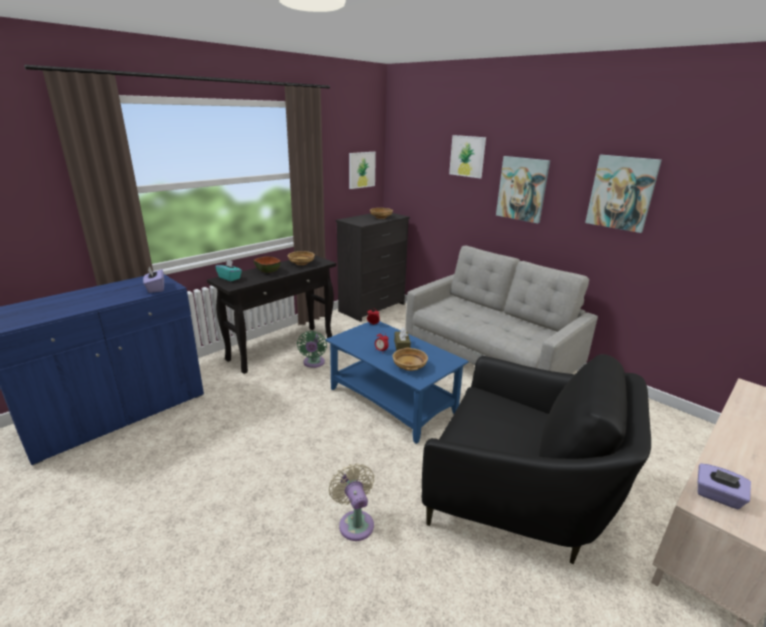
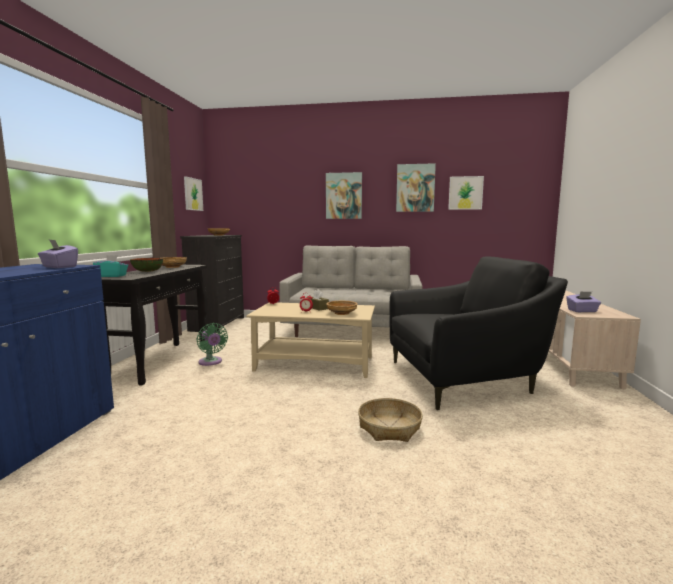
camera: 35 degrees left, 15 degrees down
(355, 522) = (389, 428): beige fan -> basket
(393, 401) = (316, 364): blue coffee table -> beige coffee table
(467, 156) = (293, 177): picture -> picture (465, 193)

